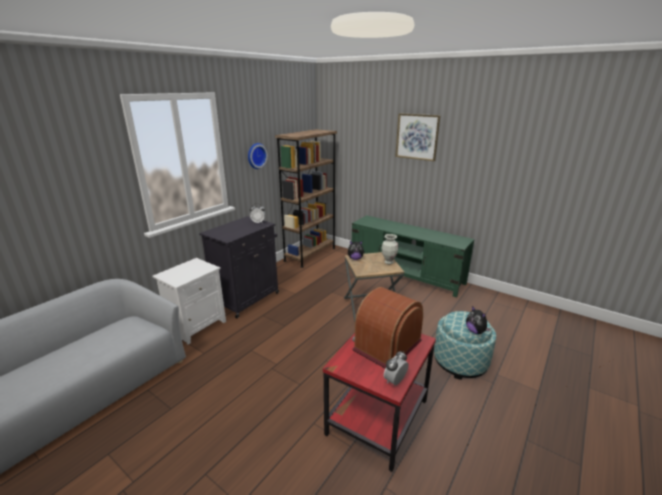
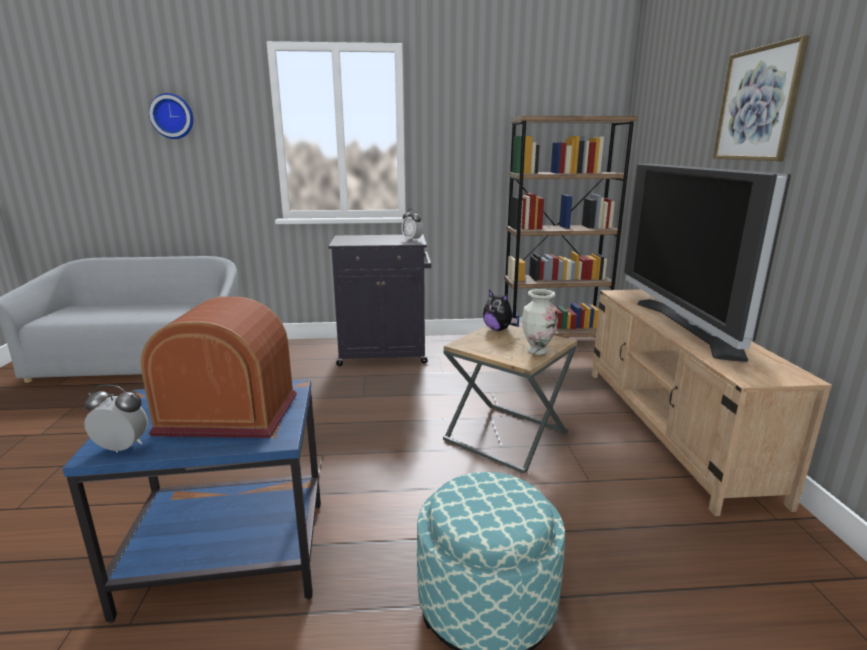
camera: 50 degrees right, 5 degrees down
(197, 325) = (298, 355): white nightstand -> none
(256, 155) = (469, 148): wall clock -> wall clock (172, 116)
(378, 418) = (228, 557): red side table -> blue side table
(406, 274) = (670, 428): green tv stand -> beige tv stand
(410, 231) = (685, 327): none -> television
(475, 331) = (466, 524): plush toy -> none

